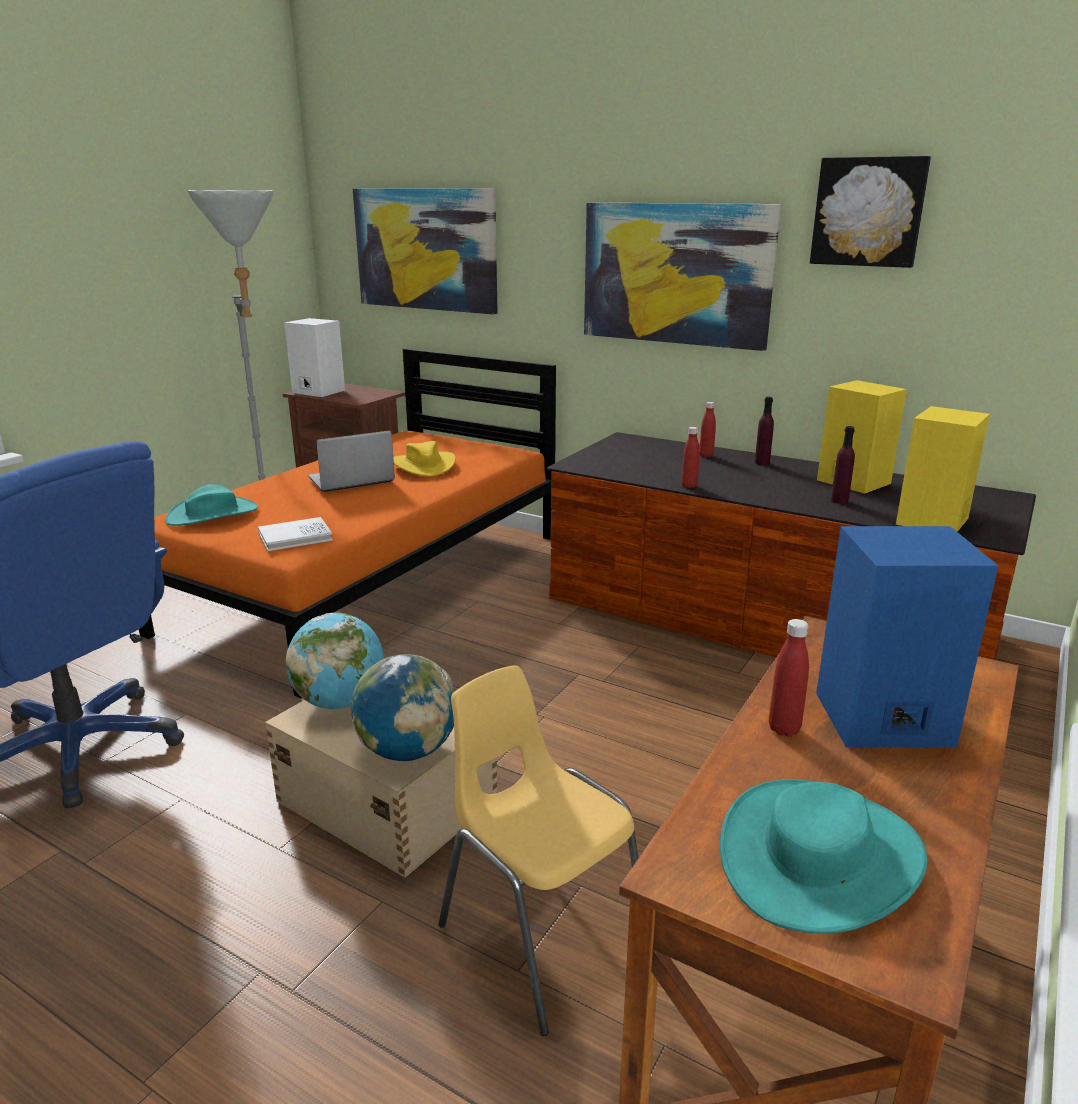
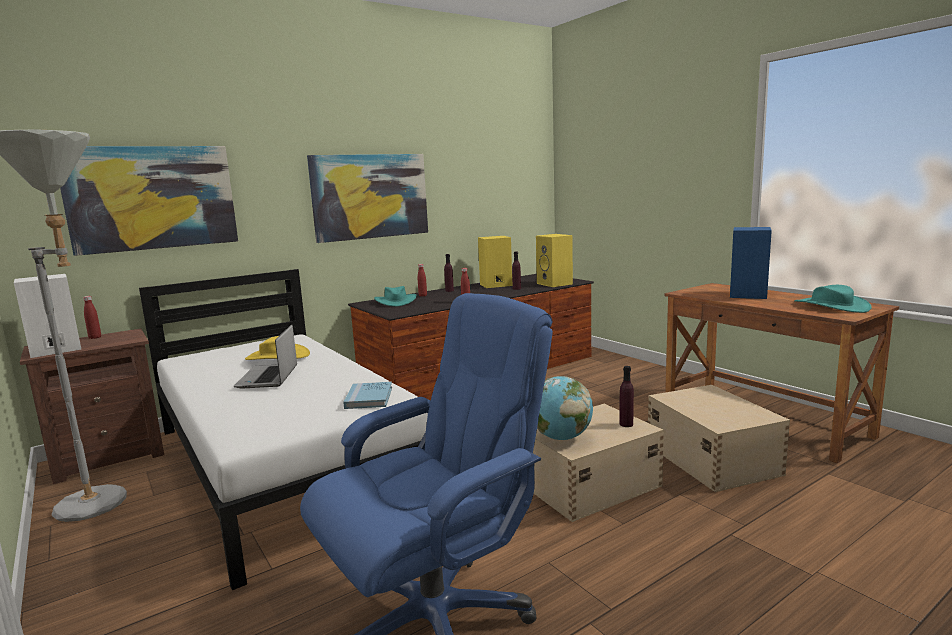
camera: 65 degrees left, 10 degrees down
(213, 514) = (262, 424): turquoise hat -> turquoise hat (395, 301)
(295, 537) = (369, 398): white book -> blue book
(373, 581) = (285, 463): orange bed -> white bed
(408, 751) = (626, 424): globe -> purple bottle
(540, 936) = (711, 458): yellow chair -> beige storage box
(784, 729) = (755, 302): red bottle -> red bottle (95, 337)
(868, 212) = (459, 157): picture -> none

